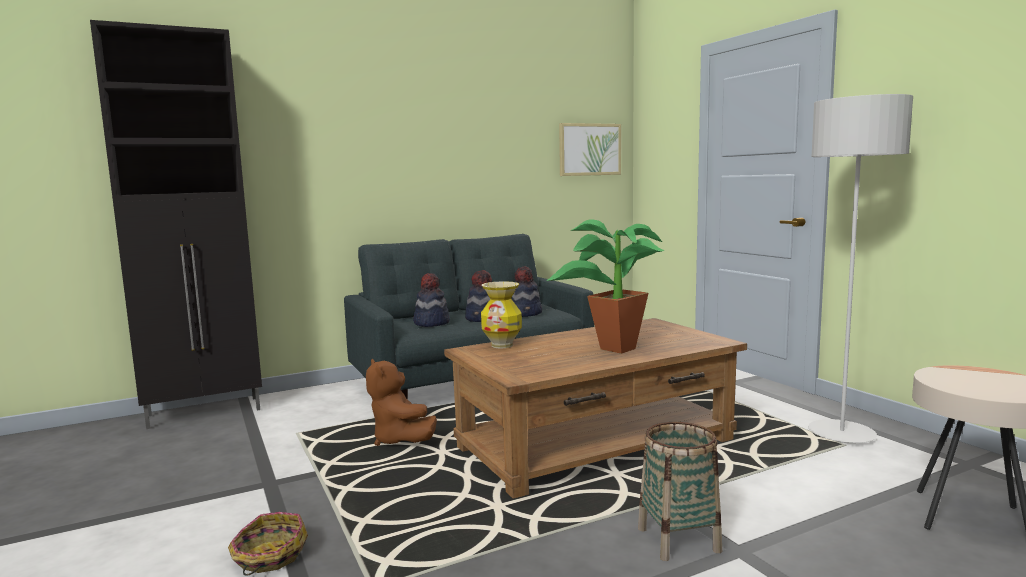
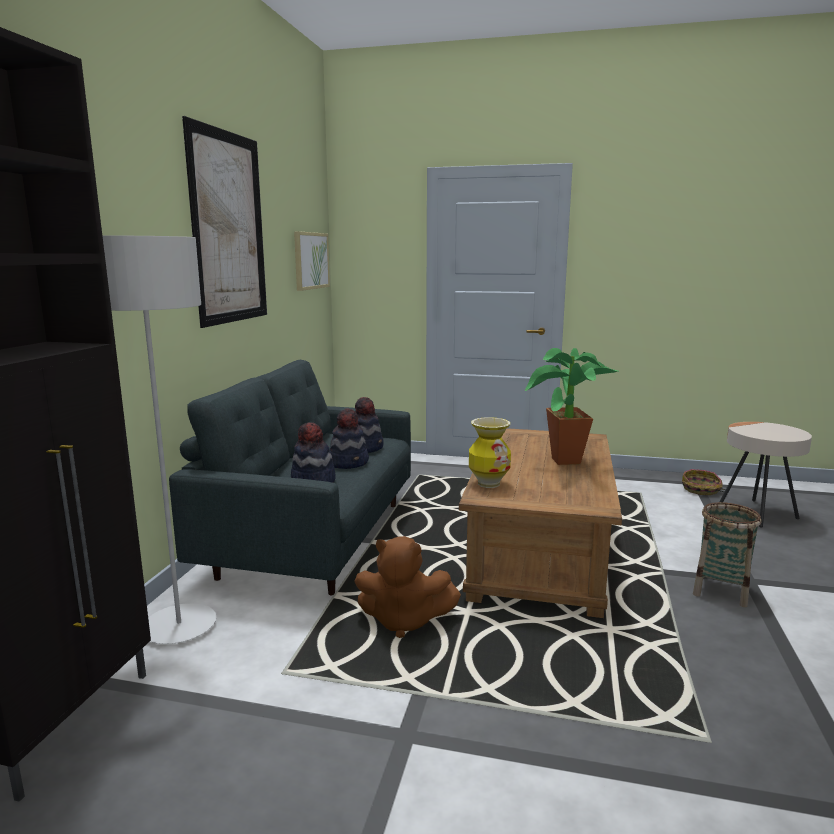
camera: 50 degrees left, 5 degrees up
(269, 556) = (595, 786): basket -> basket (701, 490)
(453, 123) = (229, 228): none -> picture
(841, 434) = (623, 486): grey floor lamp -> grey floor lamp (179, 627)

